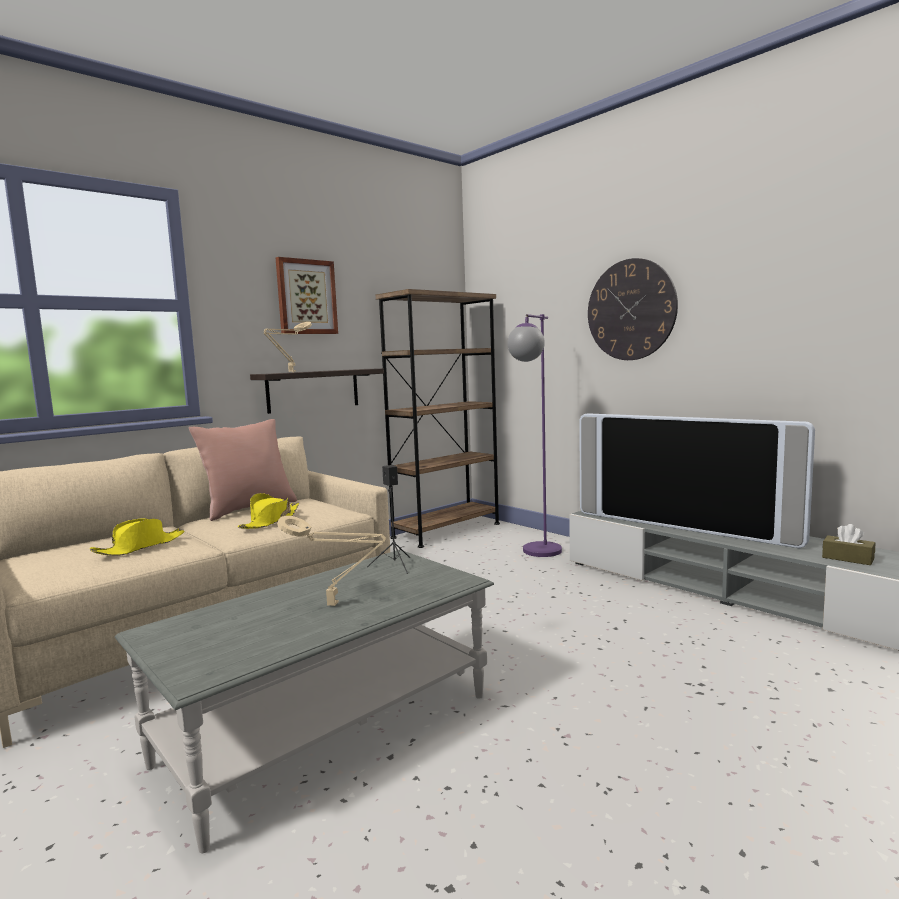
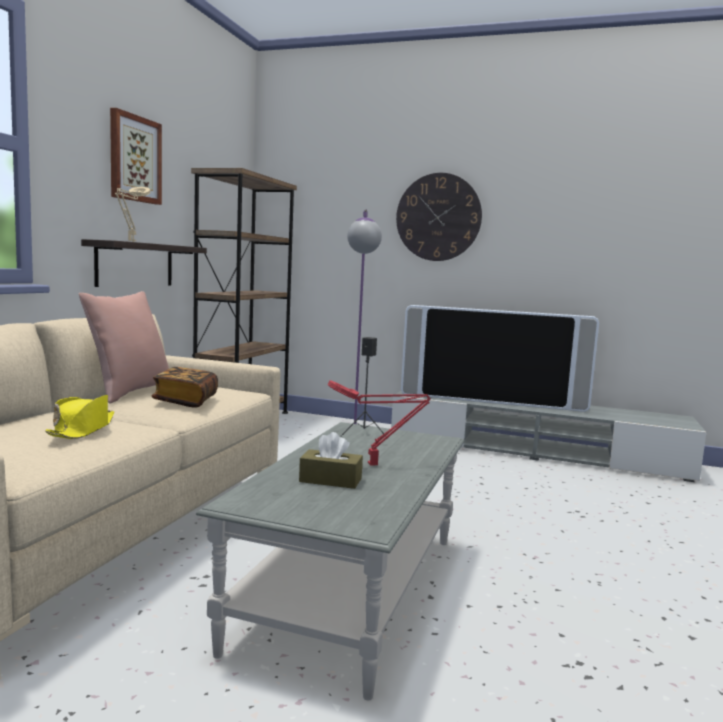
camera: 30 degrees left, 0 degrees up
(270, 521) = (185, 401): yellow hat -> book
(336, 605) = (376, 465): beige table lamp -> red table lamp
(847, 558) = (619, 416): brown tissue box -> brown tissue box (330, 480)

